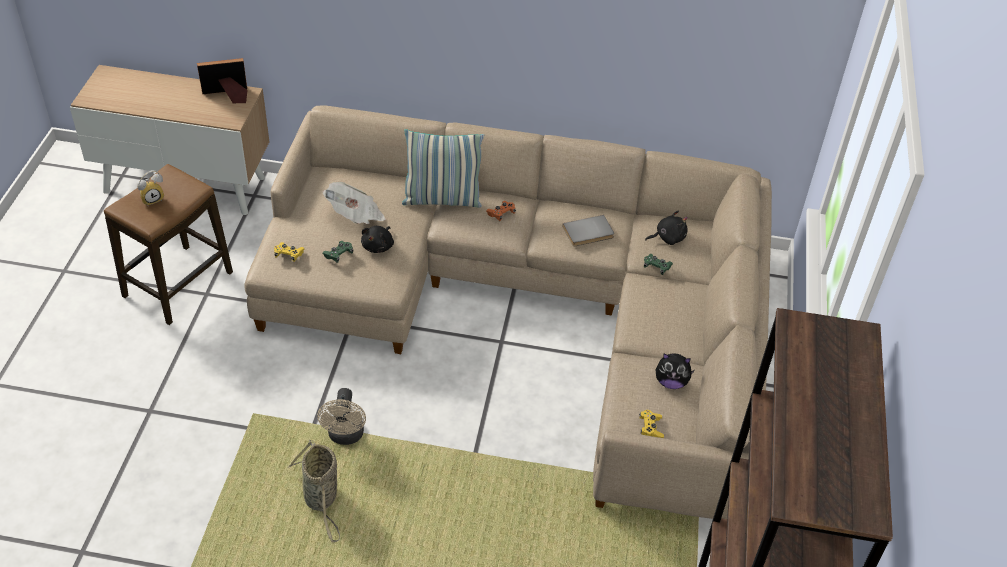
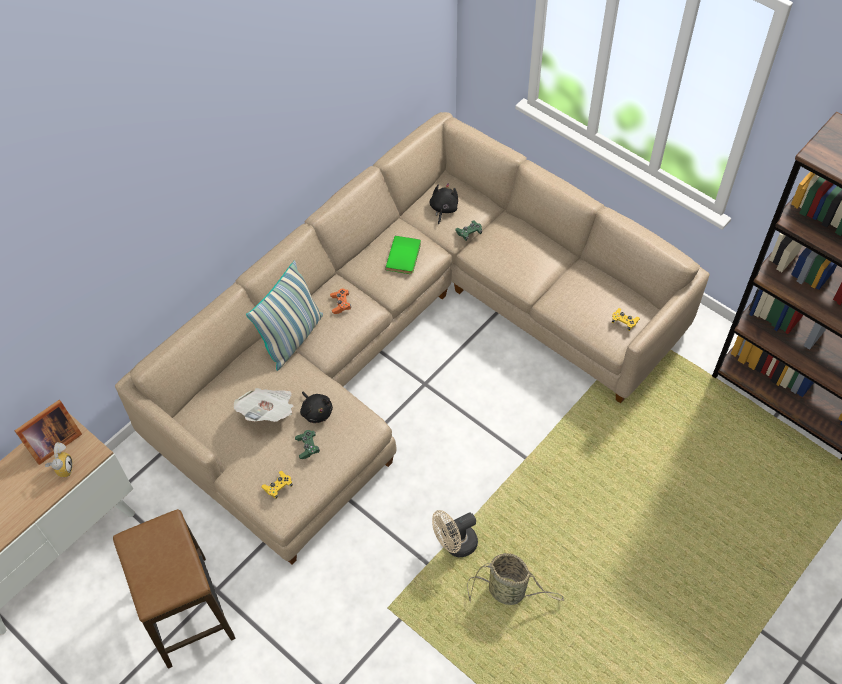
camera: 55 degrees left, 10 degrees up
(152, 198) = (156, 567): alarm clock -> alarm clock (62, 468)
(227, 96) = (52, 443): picture frame -> picture frame turned 150 degrees counterclockwise
(345, 436) = (455, 545): beige fan -> beige fan turned 120 degrees clockwise
(588, 233) = (405, 256): grey book -> green book
(671, 382) = (588, 286): plush toy -> none

